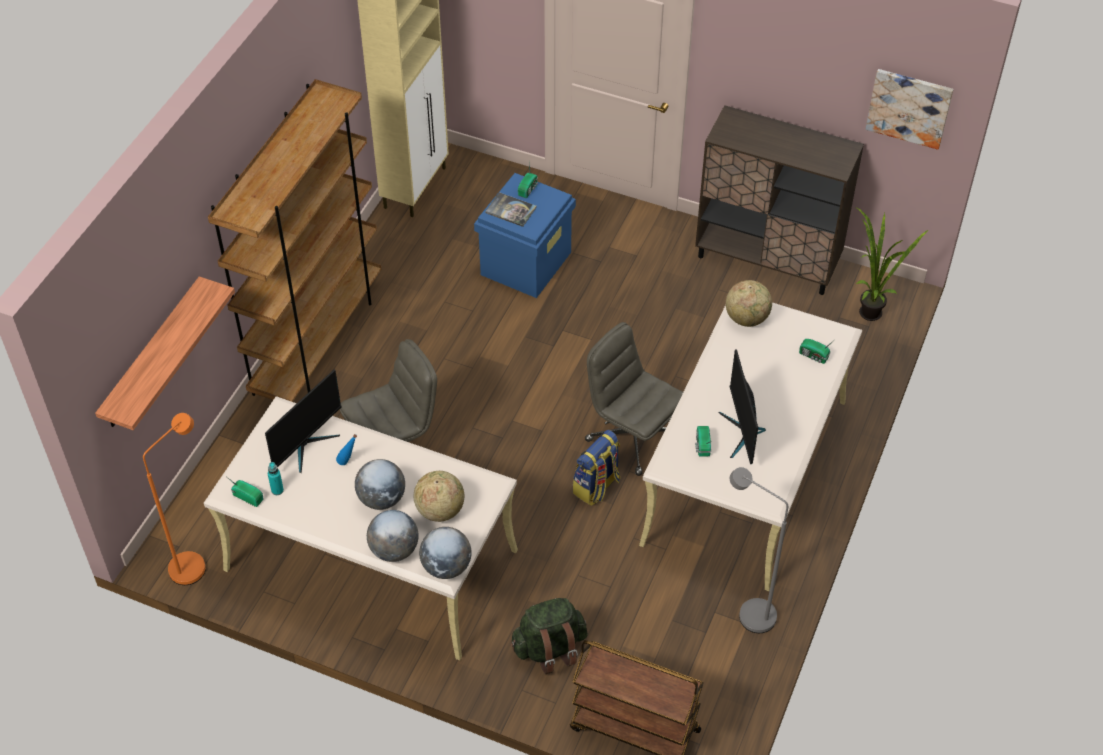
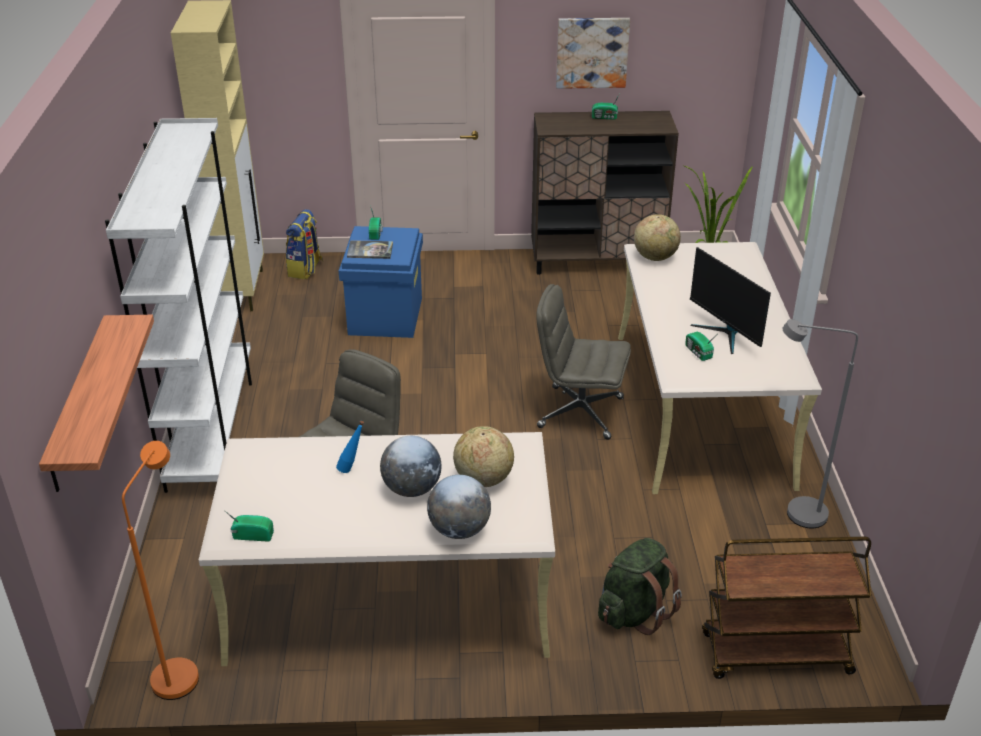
camera: 25 degrees left, 15 degrees down
(277, 490) = (285, 518): turquoise bottle -> none
(307, 445) = (293, 468): monitor -> none
(317, 340) = (212, 427): brown bookcase -> white bookcase
(446, 567) = (529, 526): globe -> none
(596, 487) = (576, 460): backpack -> backpack (305, 269)
(814, 356) = (735, 267): radio -> radio (605, 117)
(909, 107) = (708, 57): picture -> picture (592, 52)

